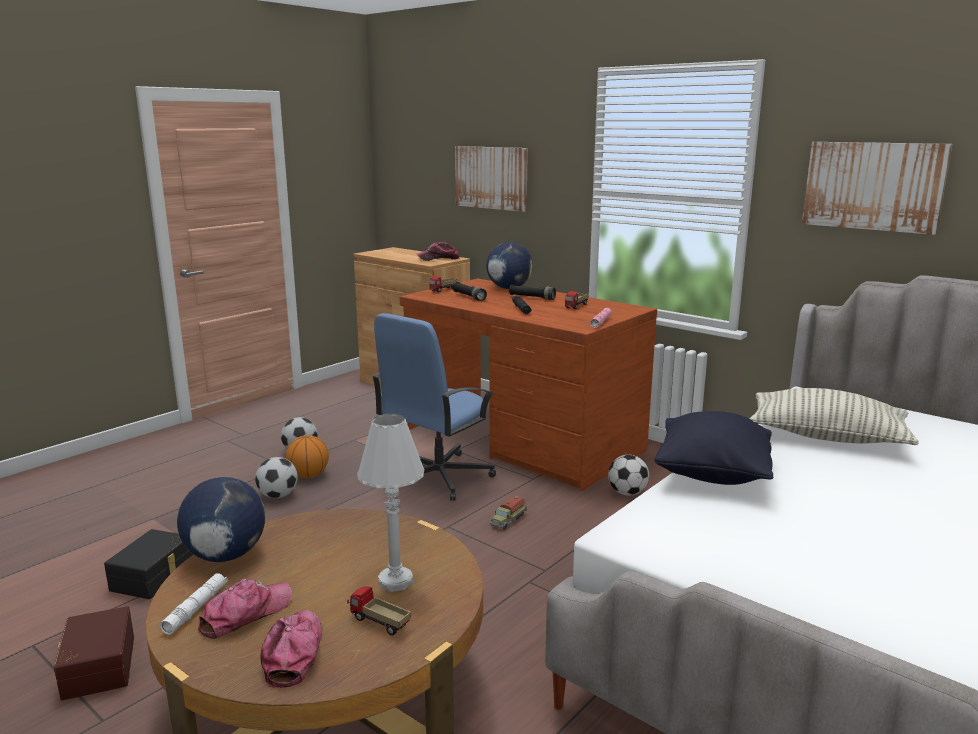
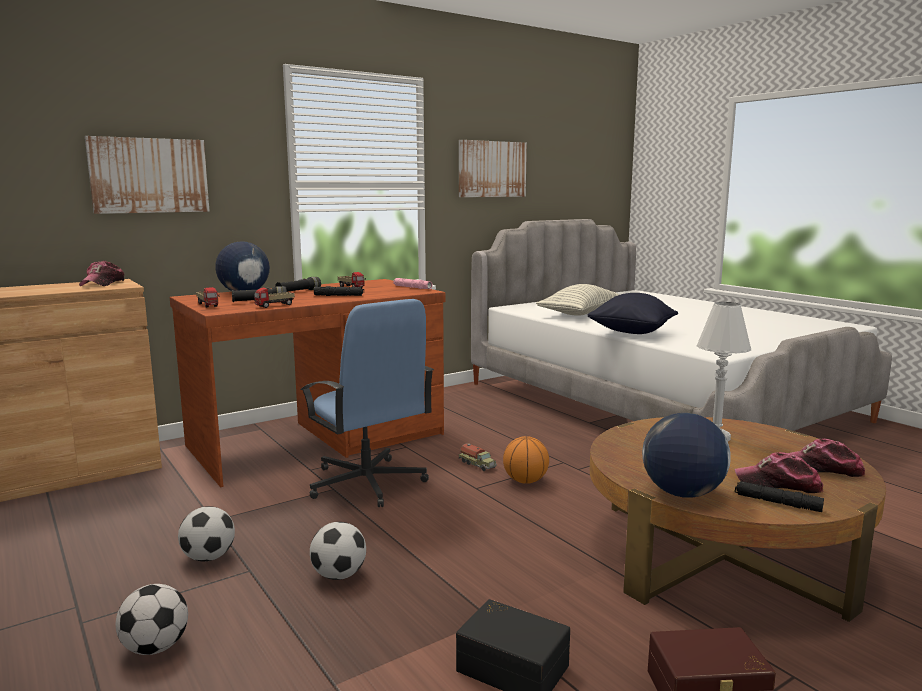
camera: 75 degrees left, 5 degrees down
(196, 608) = (777, 503): white flashlight -> black flashlight
(245, 614) = (778, 484): cap -> cap turned 45 degrees counterclockwise
(308, 475) = (295, 553): basketball -> basketball (525, 481)
(379, 623) = (772, 444): toy truck -> toy truck (274, 306)
(627, 493) = (457, 422): football -> football (155, 648)

